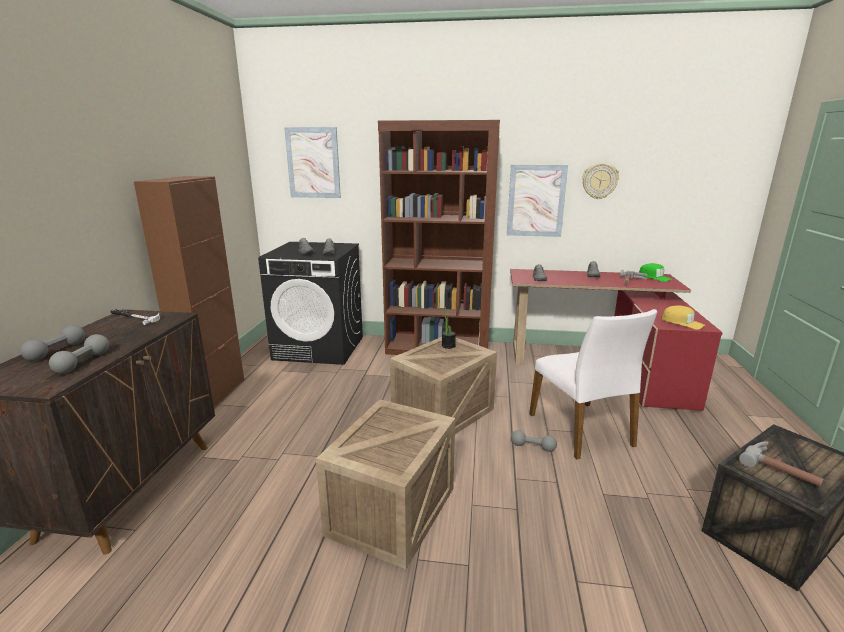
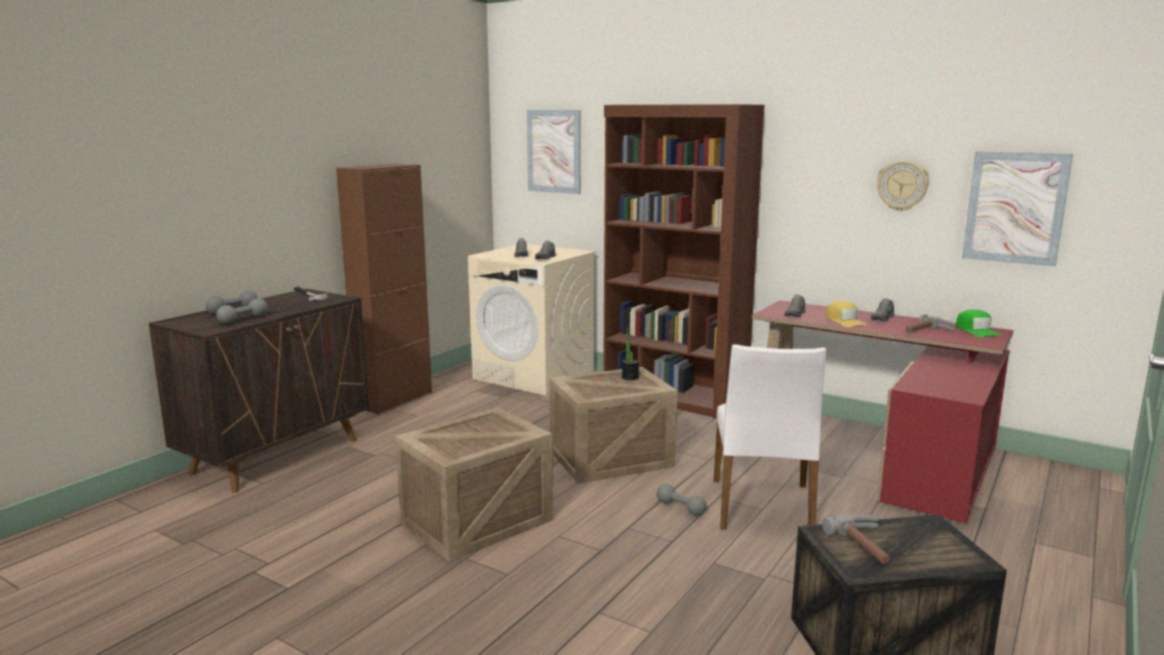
camera: 25 degrees right, 5 degrees down
(320, 348) = (534, 376): black washing machine -> beige washing machine
(536, 201) = (814, 209): picture -> picture (1015, 208)
(682, 322) = (942, 388): yellow cap -> yellow cap (844, 321)

